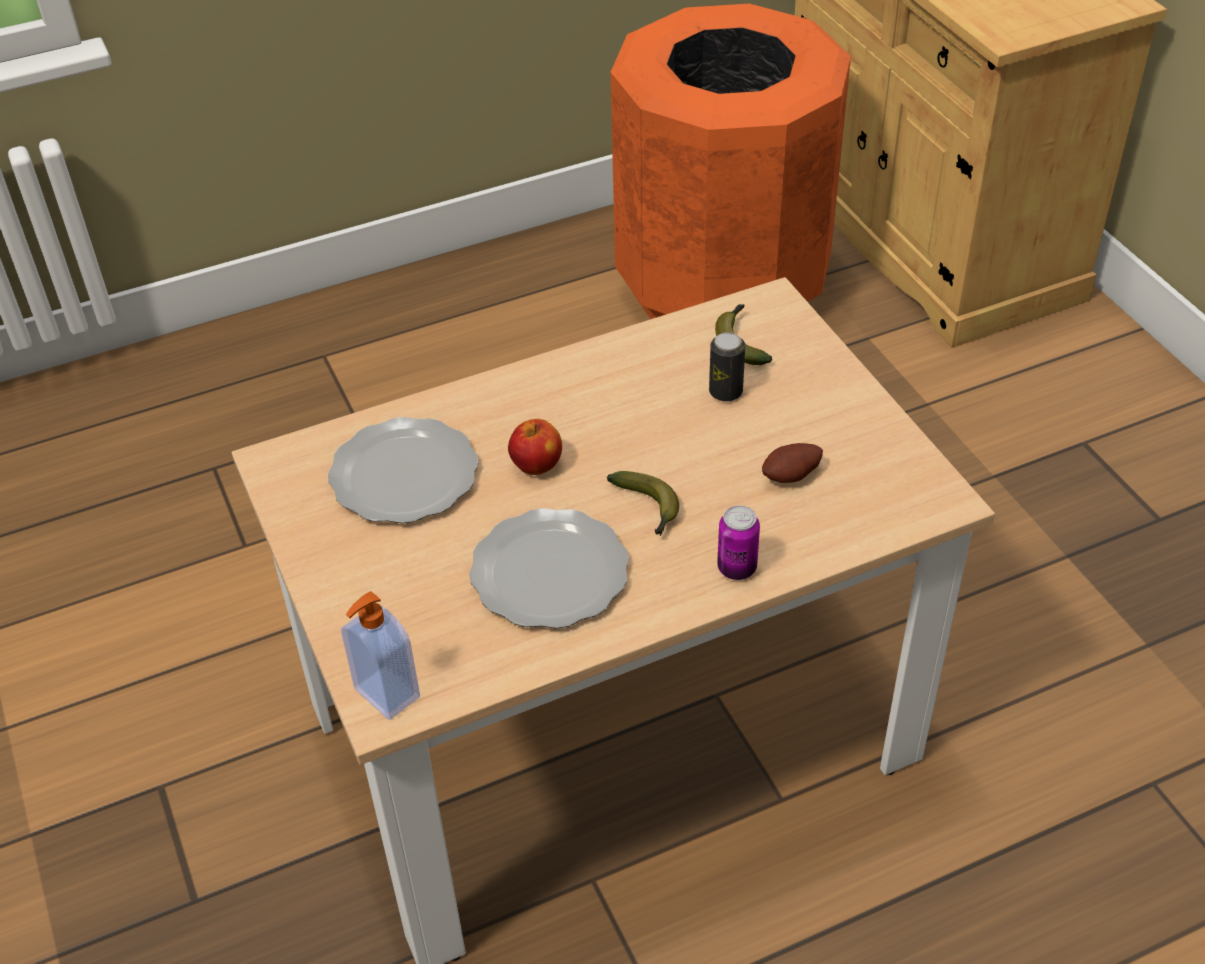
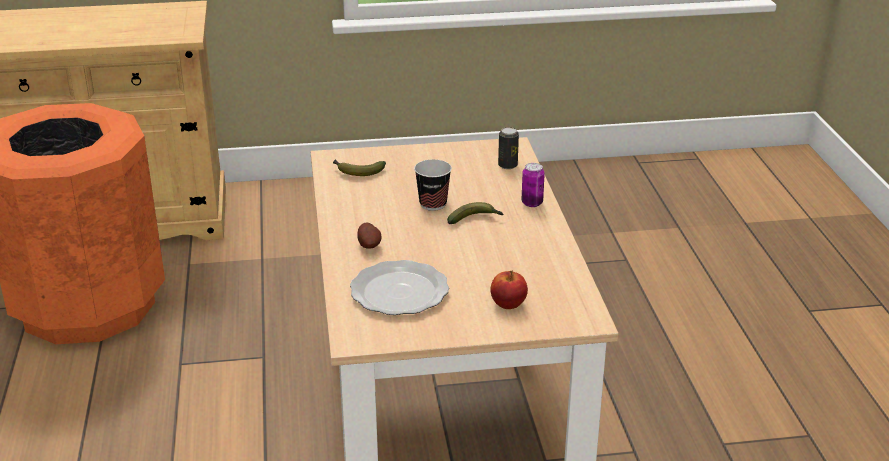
camera: 75 degrees left, 15 degrees down
(385, 694) = (578, 318): soap dispenser -> none
(536, 465) = (419, 247): apple -> apple (508, 304)
(547, 572) = (507, 255): plate -> none
(676, 449) = (433, 204): none -> cup
(725, 392) = (396, 183): can -> can (507, 165)
(792, 477) = (474, 177): potato -> potato (369, 245)

